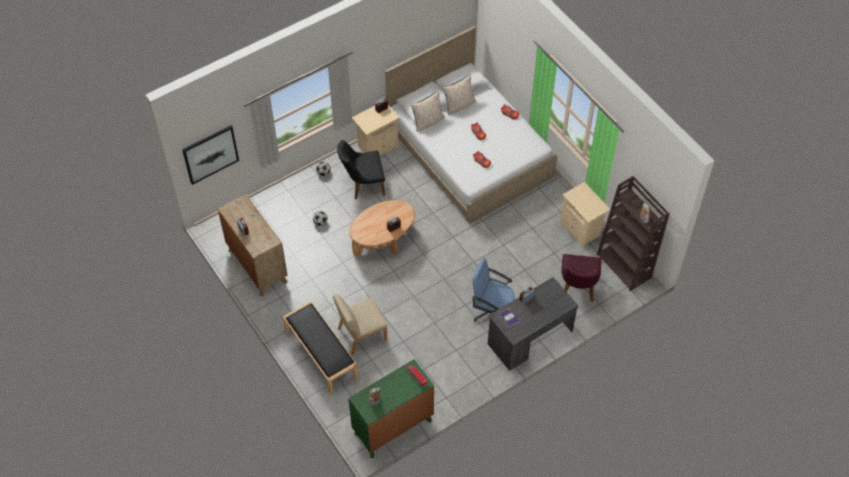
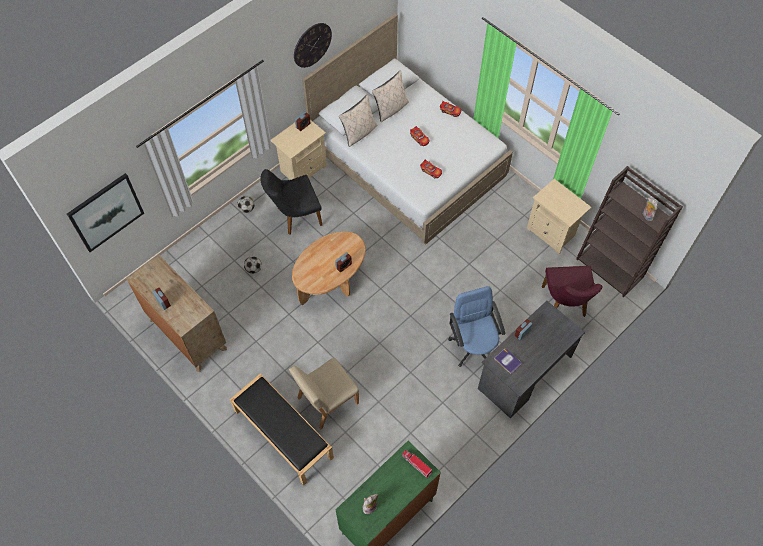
camera: 10 degrees left, 5 degrees up
(396, 44) = (312, 45): none -> wall clock
(492, 310) = (474, 346): blue office chair -> blue office chair turned 60 degrees clockwise

